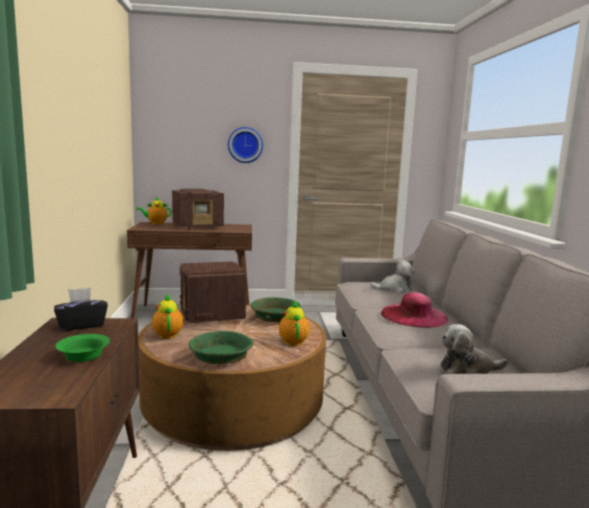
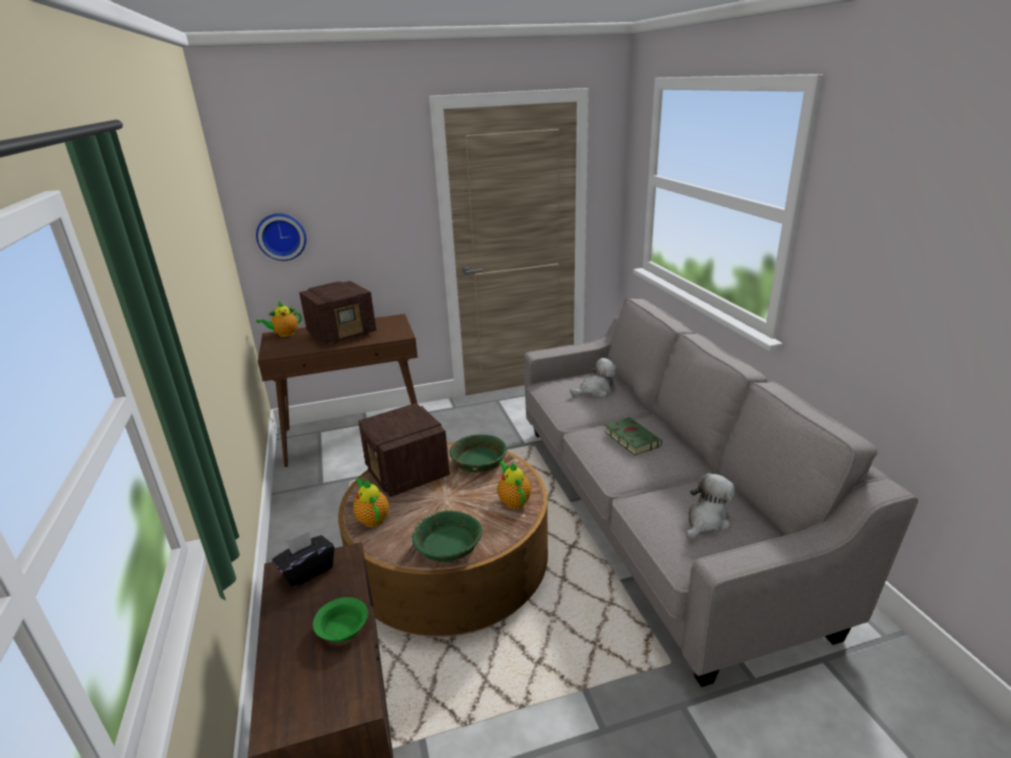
camera: 10 degrees left, 15 degrees up
(245, 145) = (381, 215): wall clock -> wall clock (281, 236)
(414, 316) = (630, 438): pink hat -> green book
(468, 369) = (706, 521): plush toy -> plush toy turned 150 degrees clockwise

